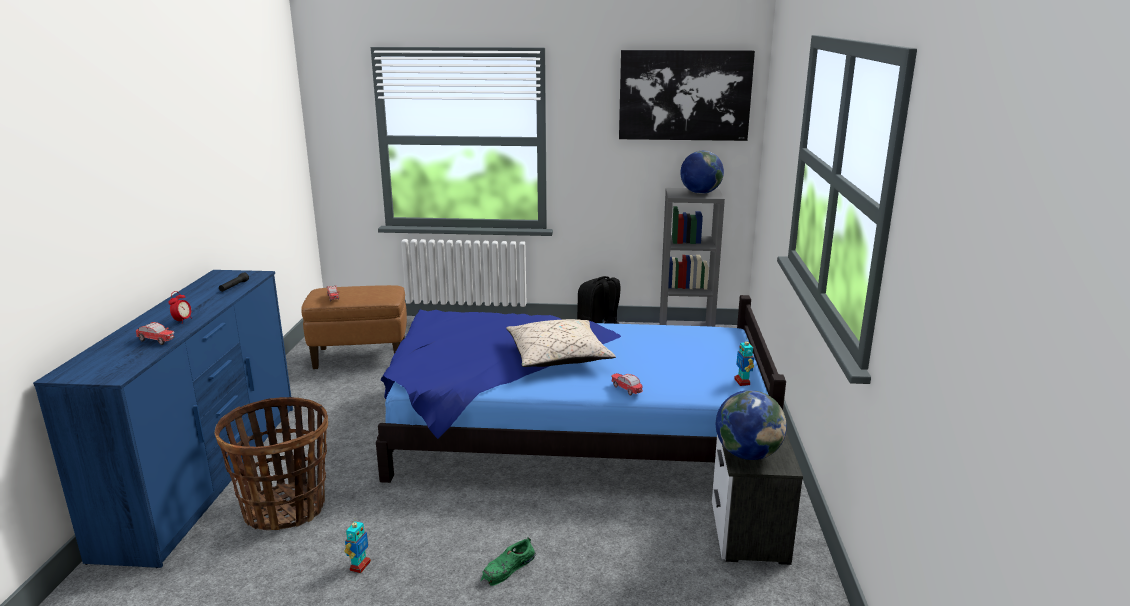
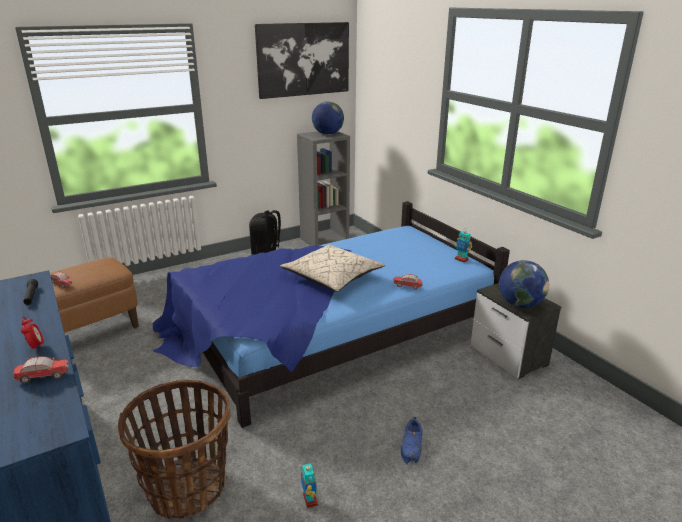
camera: 35 degrees left, 5 degrees up
(508, 568) = (412, 446): green shoe -> blue shoe

